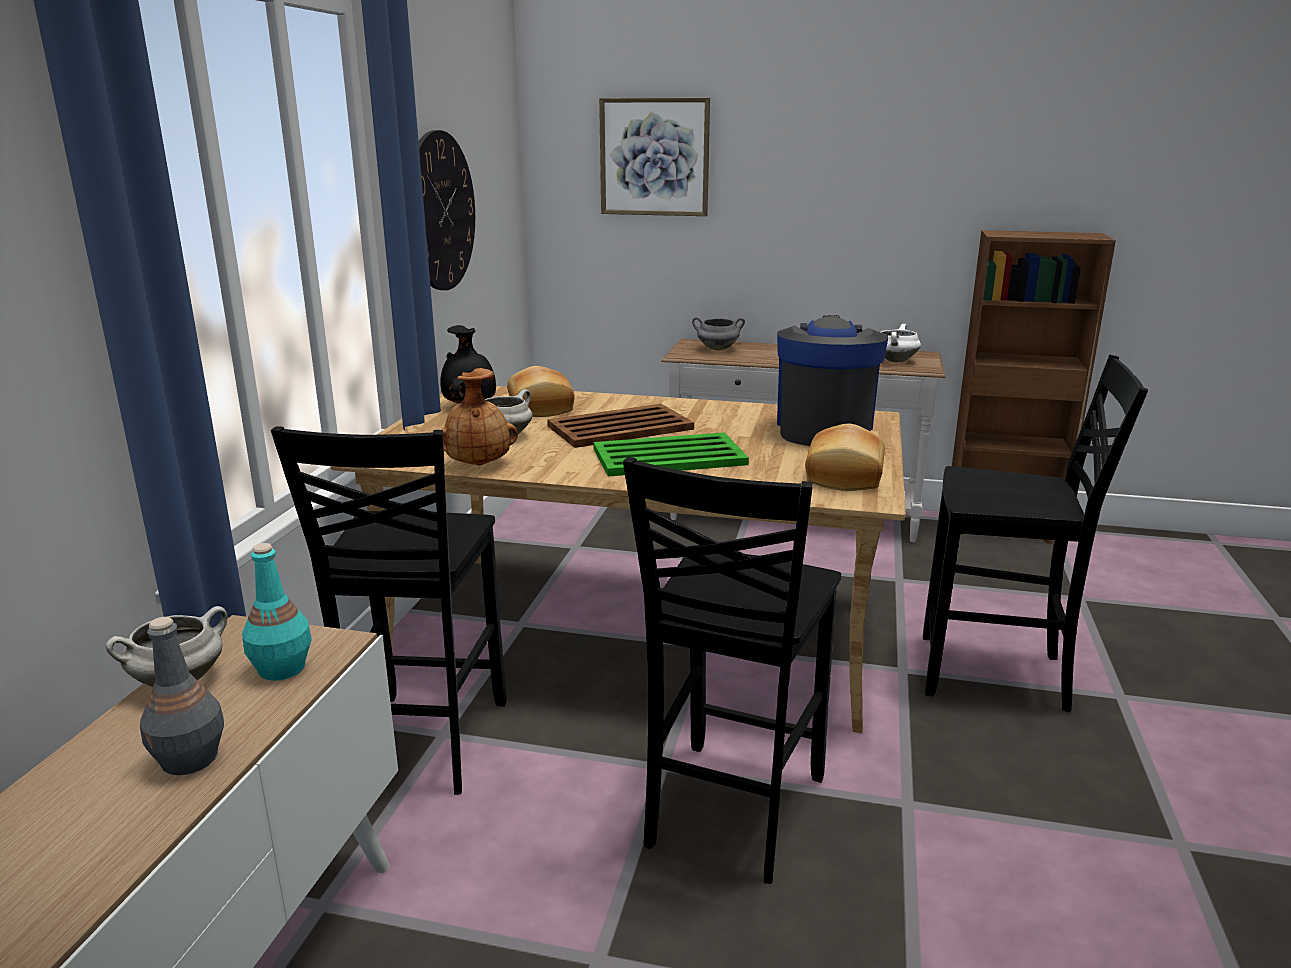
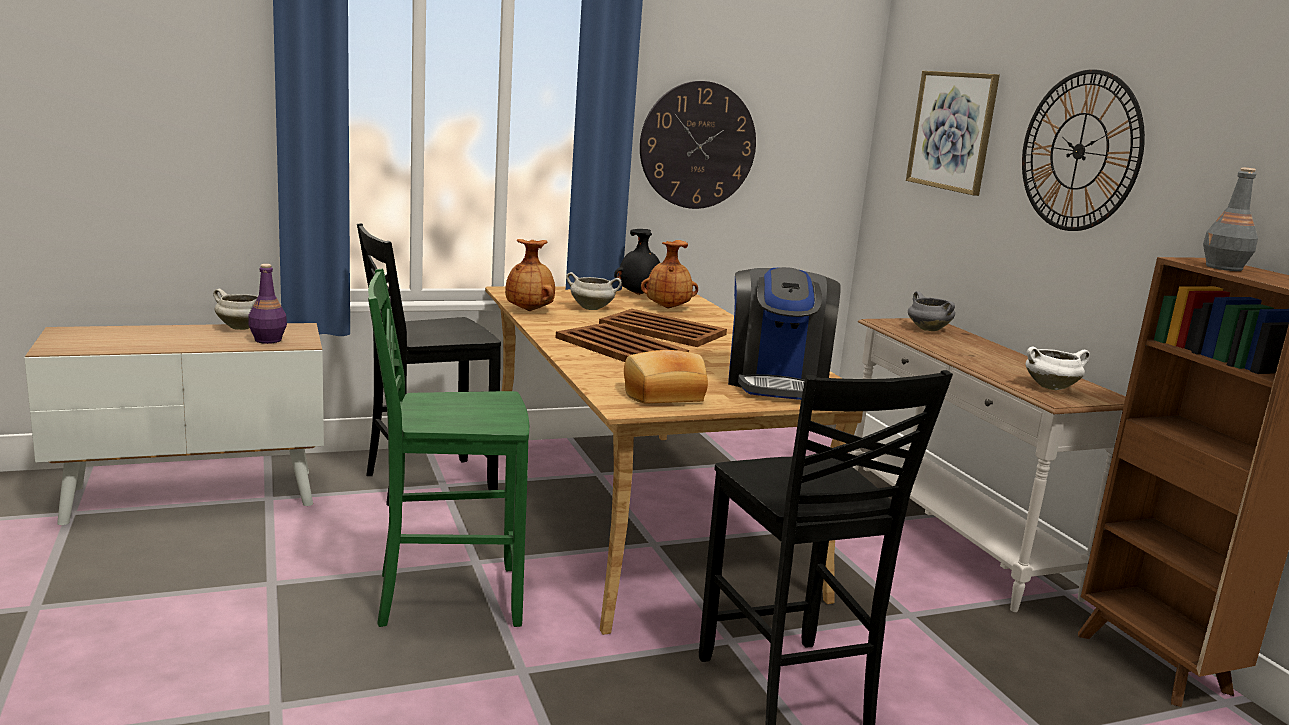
camera: 55 degrees right, 5 degrees down
(190, 759) = (177, 343): grey bottle -> grey bottle (1224, 268)
(281, 669) = (267, 340): turquoise bottle -> purple bottle
(539, 407) = (667, 308): bread -> brown vase
(670, 457) = (621, 347): green tray -> brown tray
(729, 812) = (445, 597): black chair -> green chair
(824, 428) = (776, 381): coffee machine -> coffee machine turned 120 degrees clockwise
(825, 162) = (1079, 151): none -> wall clock

